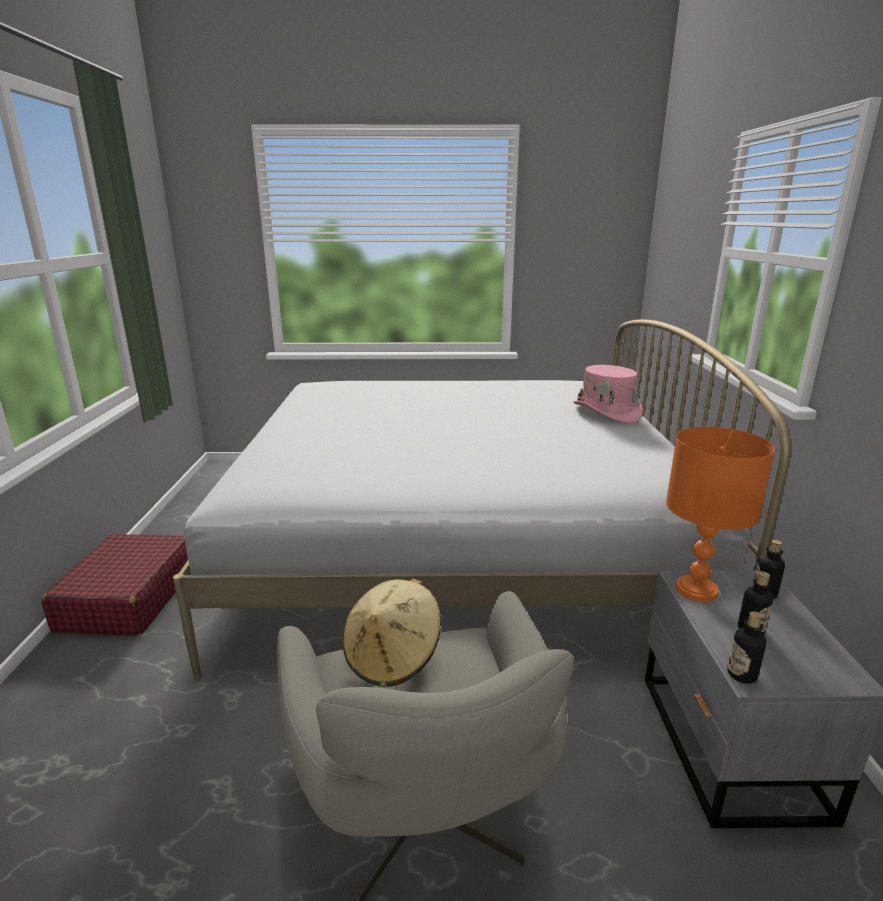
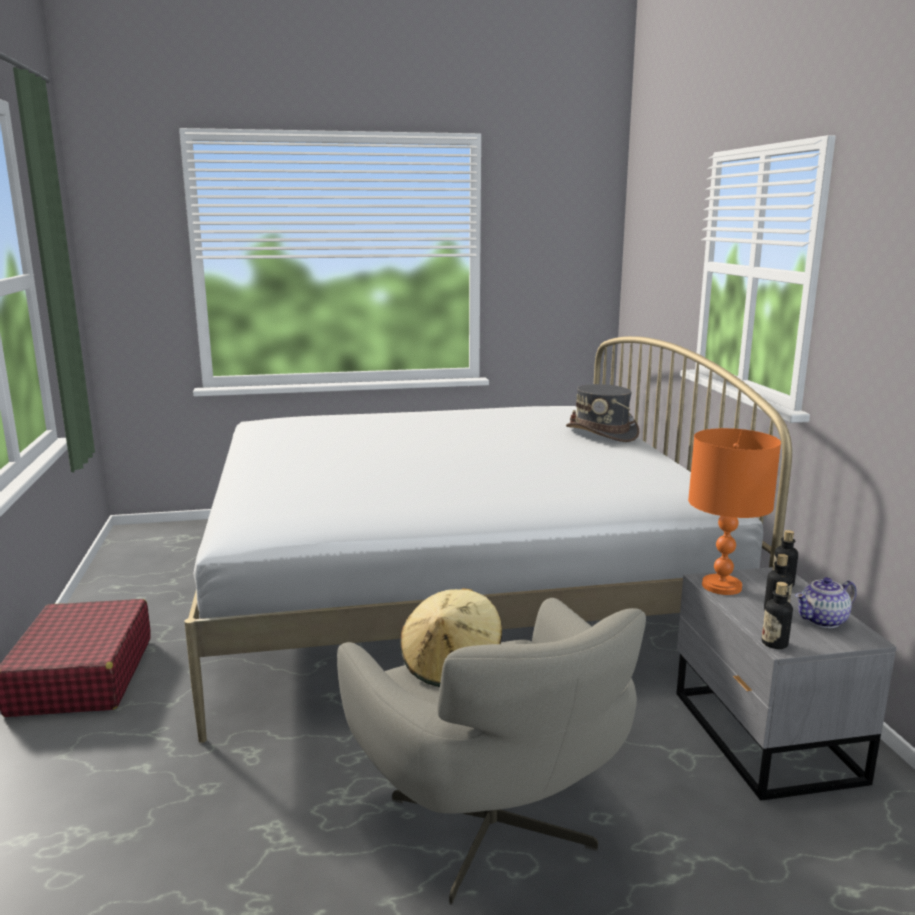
camera: 10 degrees left, 5 degrees down
(606, 412) = (602, 433): pink hat -> grey hat
(804, 649) = (823, 621): none -> teapot

